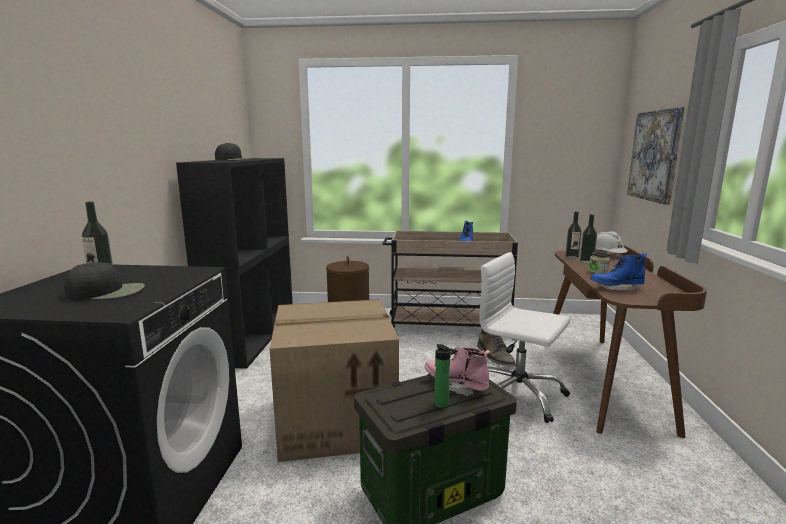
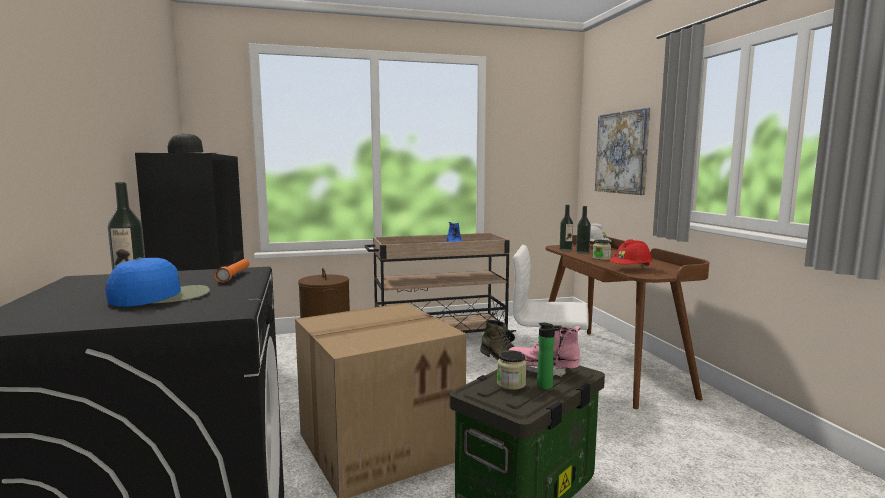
camera: 20 degrees left, 5 degrees down
(107, 292) = (162, 296): black cap -> blue cap
(183, 275) = (234, 276): none -> orange flashlight
(413, 395) = (511, 384): none -> jar
(616, 288) = (631, 269): blue boot -> red hard hat

